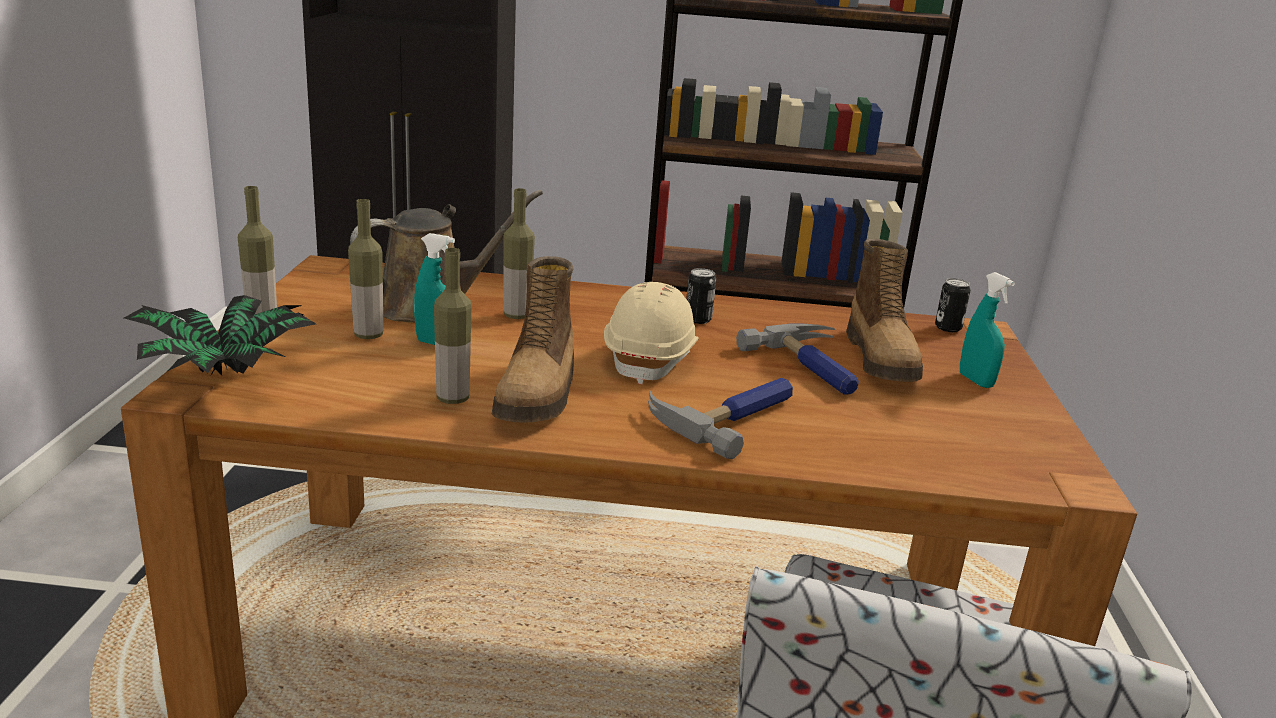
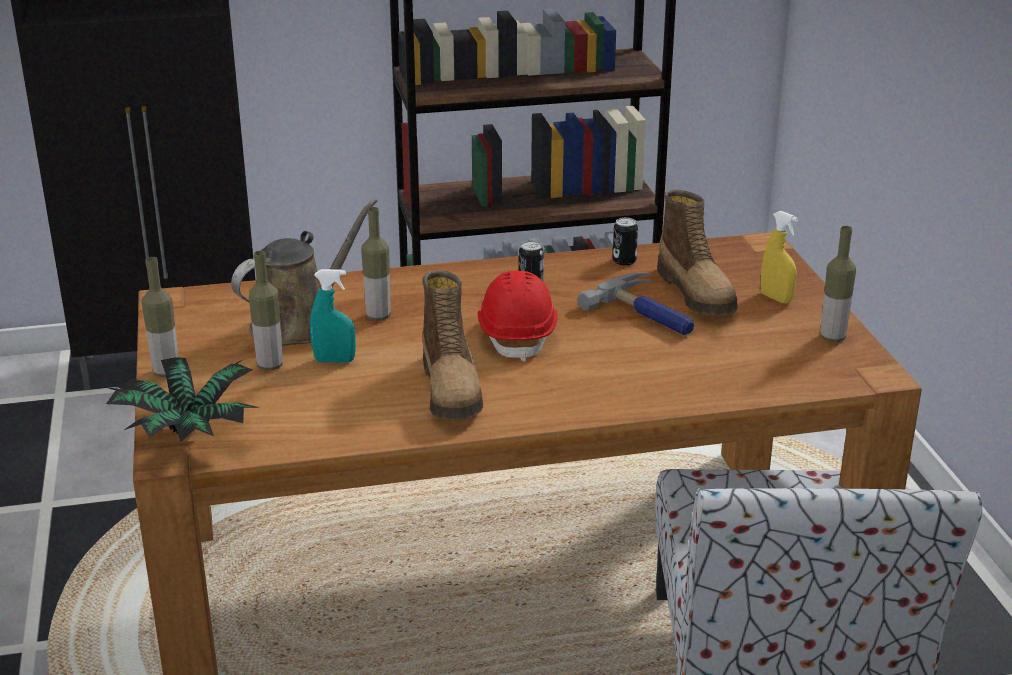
camera: 15 degrees left, 5 degrees up
(453, 399) = (388, 409): bottle -> bottle (832, 337)
(651, 359) = (517, 335): beige hard hat -> red hard hat
(731, 416) = (609, 374): hammer -> none
(948, 328) = (735, 249): can -> can (624, 261)
(975, 381) = (776, 298): turquoise spray bottle -> yellow spray bottle

